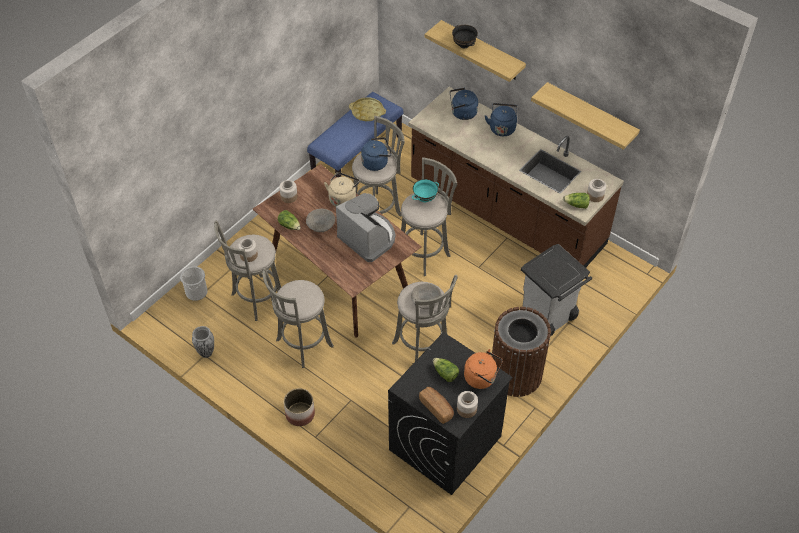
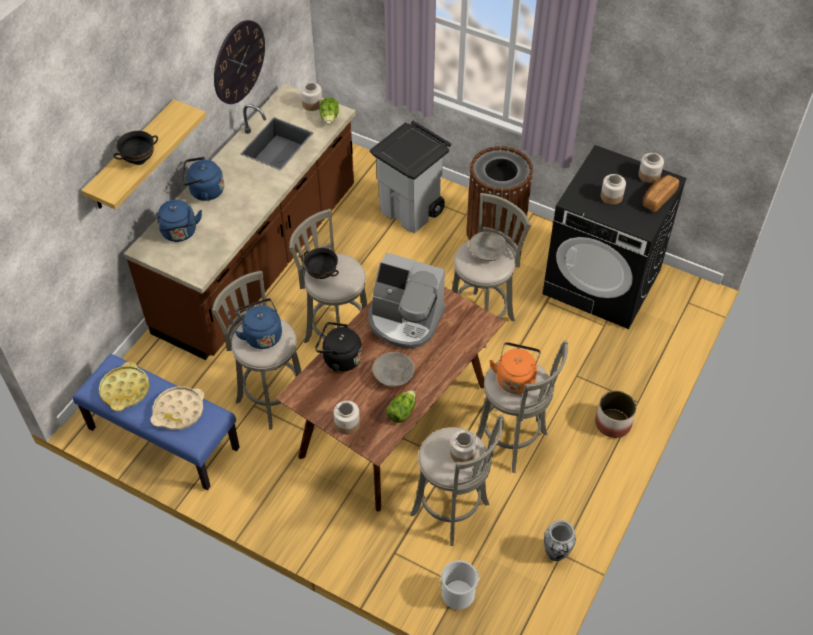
camera: 100 degrees left, 0 degrees up
(343, 198) = (339, 359): beige kettle -> black kettle
(344, 136) = (179, 411): none -> beige tray
(368, 238) = (405, 320): coffee machine -> coffee machine turned 105 degrees counterclockwise
(425, 198) = (321, 274): turquoise bowl -> black bowl
(445, 373) = (611, 196): lettuce -> jar
(482, 378) = (606, 167): orange kettle -> orange kettle (515, 378)
(590, 115) = (239, 62): shelf -> wall clock

